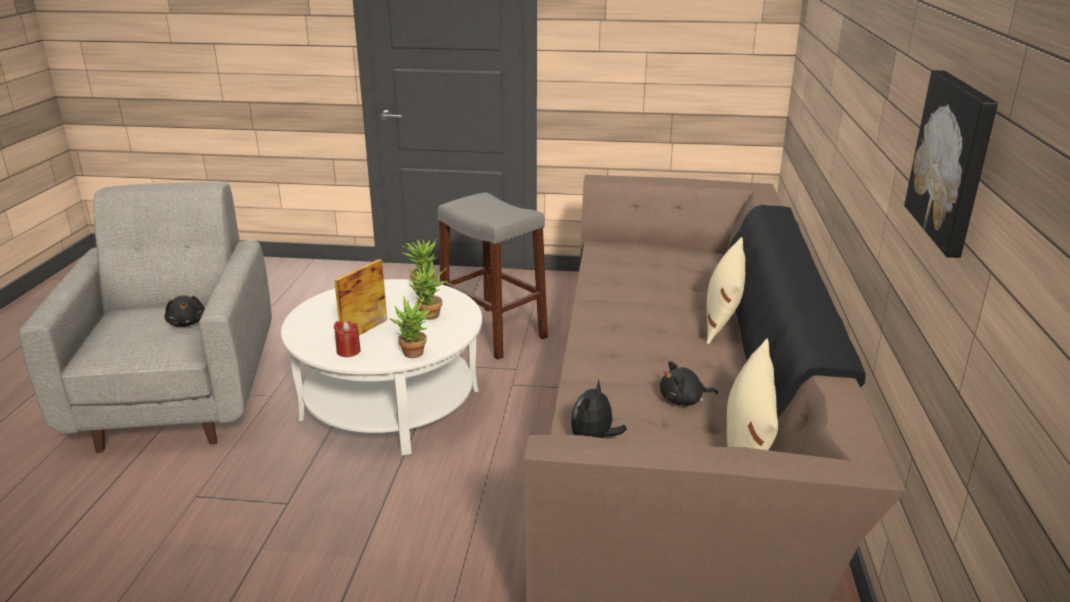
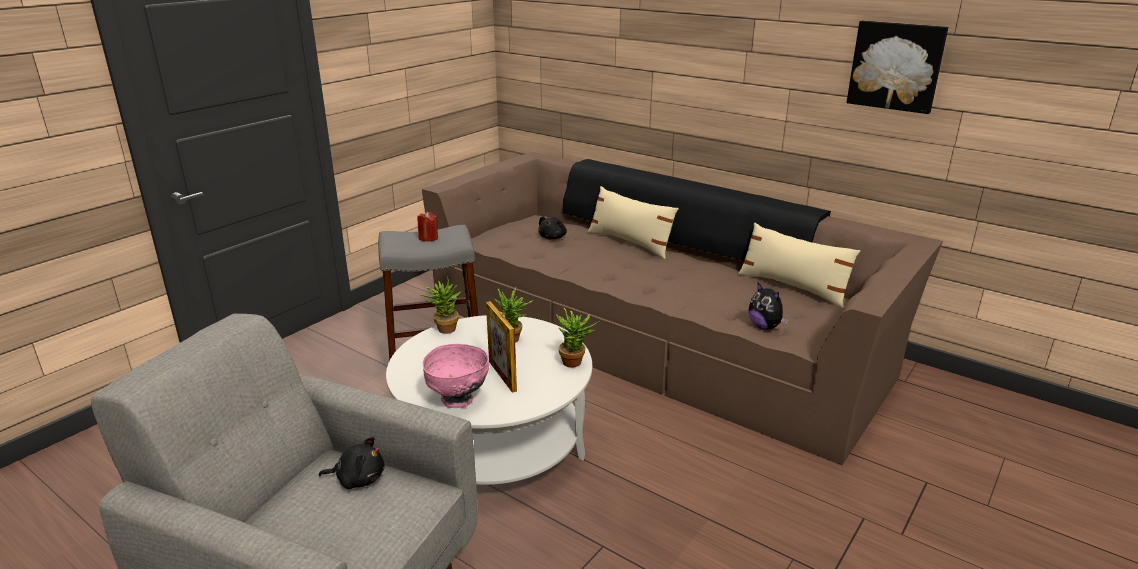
camera: 60 degrees left, 0 degrees up
(313, 325) = (458, 400): none -> pink bowl
(348, 351) = (535, 392): red candle -> red candle (428, 238)
(683, 400) = (734, 286): black plush toy -> black plush toy (553, 237)

